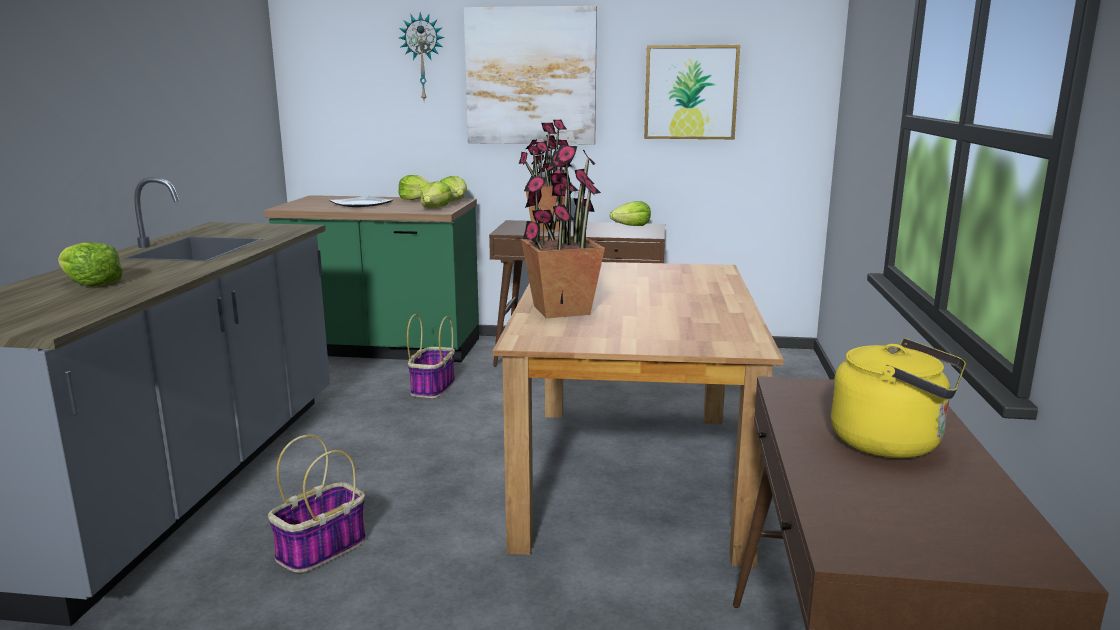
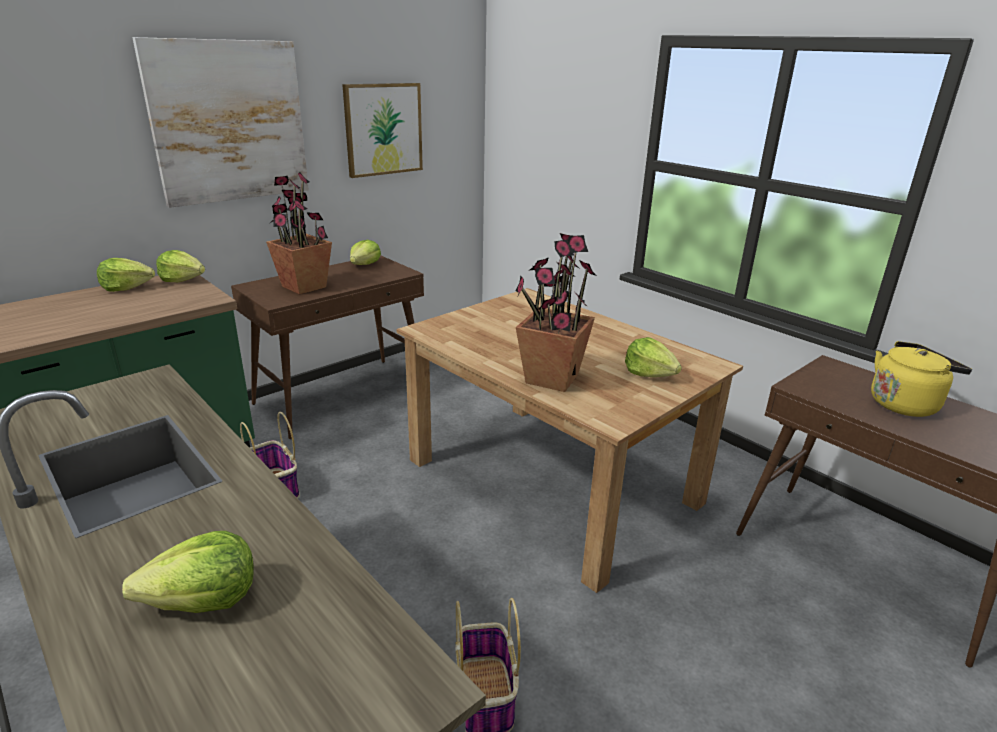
camera: 50 degrees left, 10 degrees up
(361, 204) = (77, 314): plate -> none
(423, 57) = (82, 104): wall clock -> none
(435, 208) = (193, 296): lettuce -> lettuce (649, 373)

